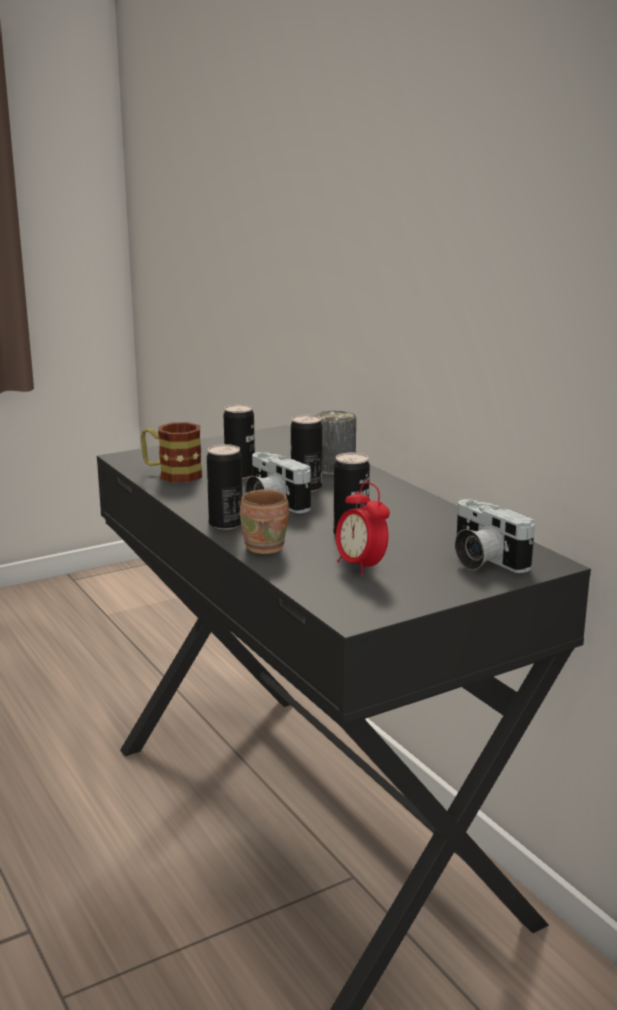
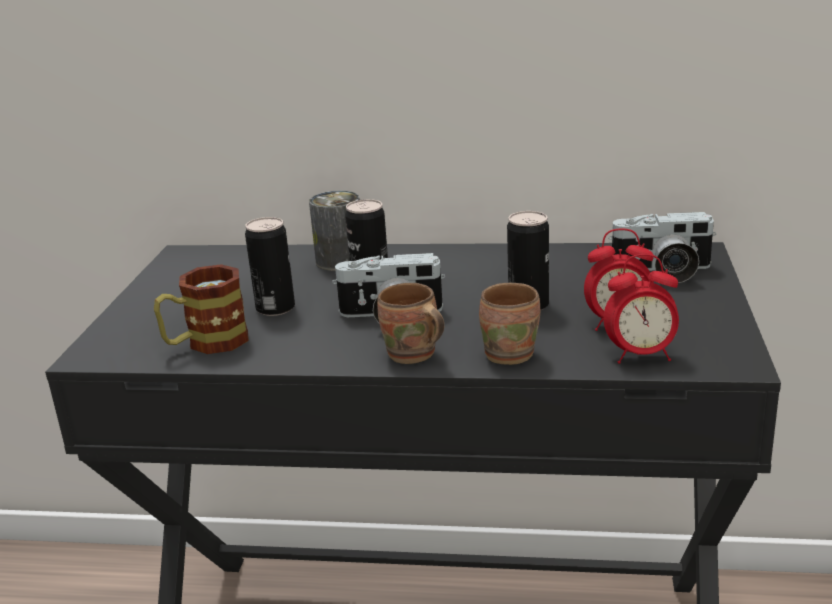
camera: 50 degrees left, 5 degrees up
(226, 524) = (412, 356): can -> brown mug
(320, 584) = (640, 355): none -> alarm clock

